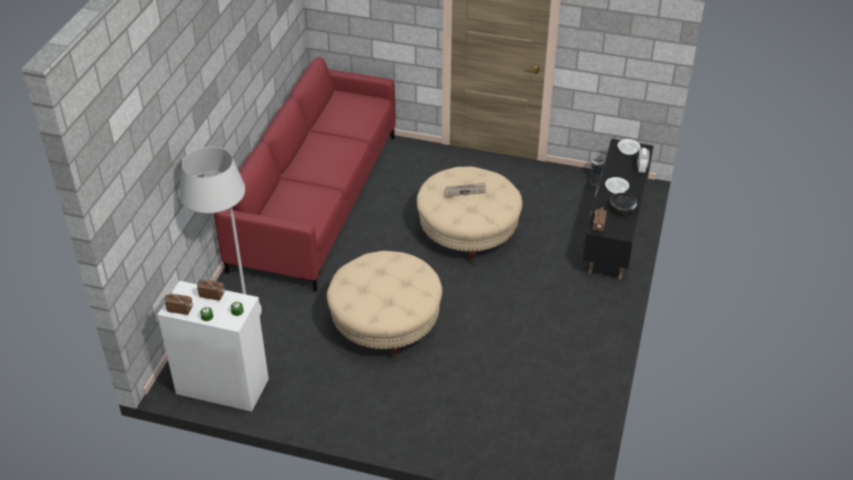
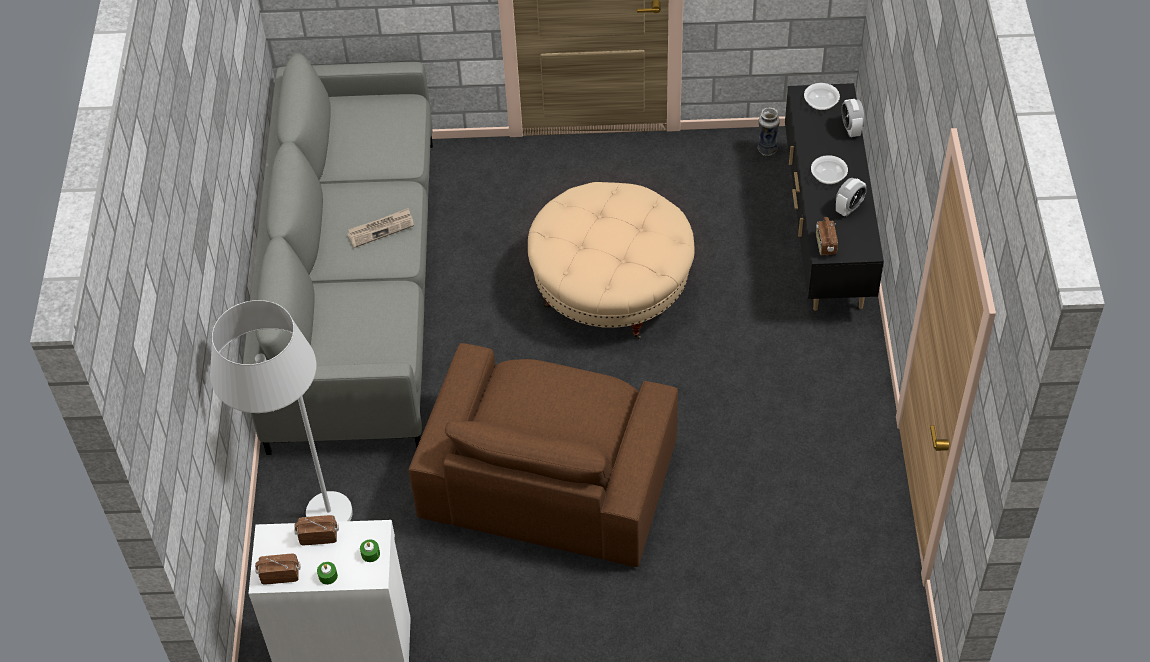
camera: 15 degrees left, 10 degrees up
(316, 201) = (356, 289): red sofa -> grey sofa
(385, 324) = (548, 477): beige ottoman -> brown armchair
(465, 190) = (602, 229): newspaper -> newspaper (381, 229)
(622, 209) = (849, 208): black bowl -> alarm clock

